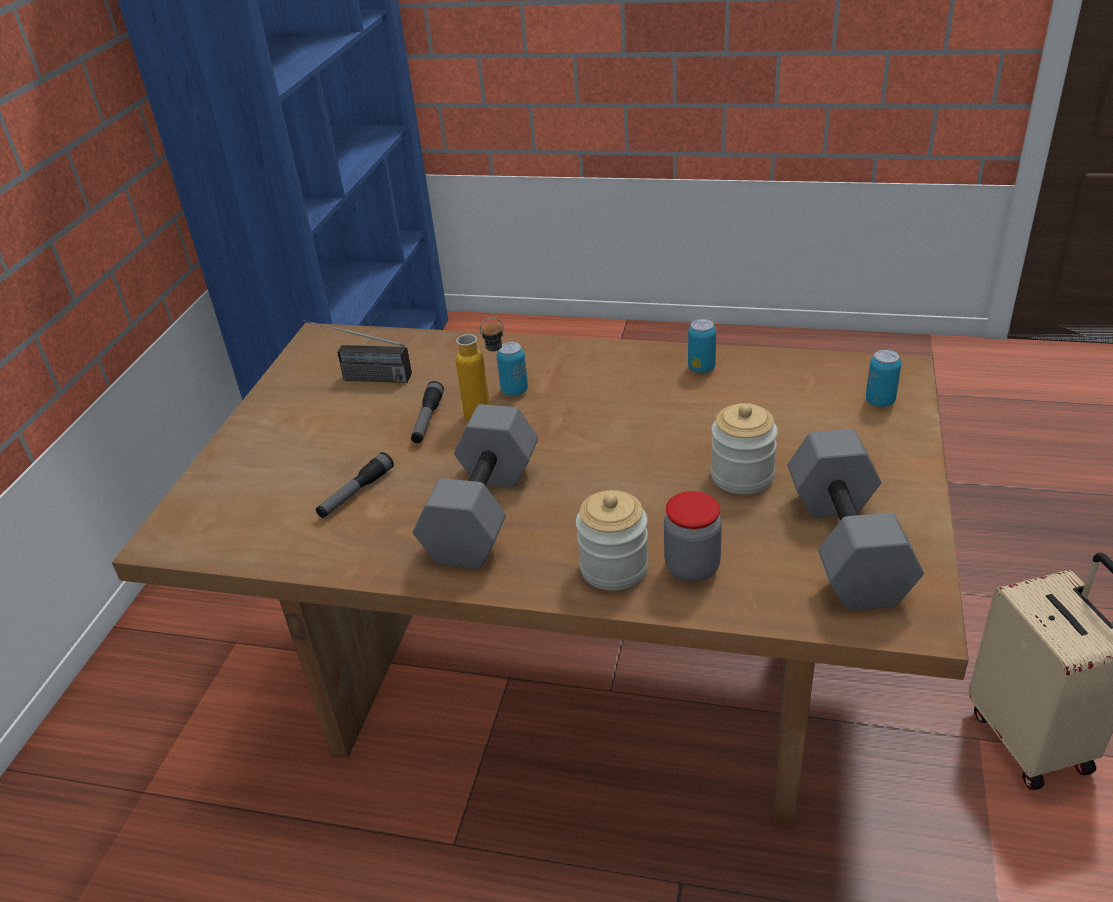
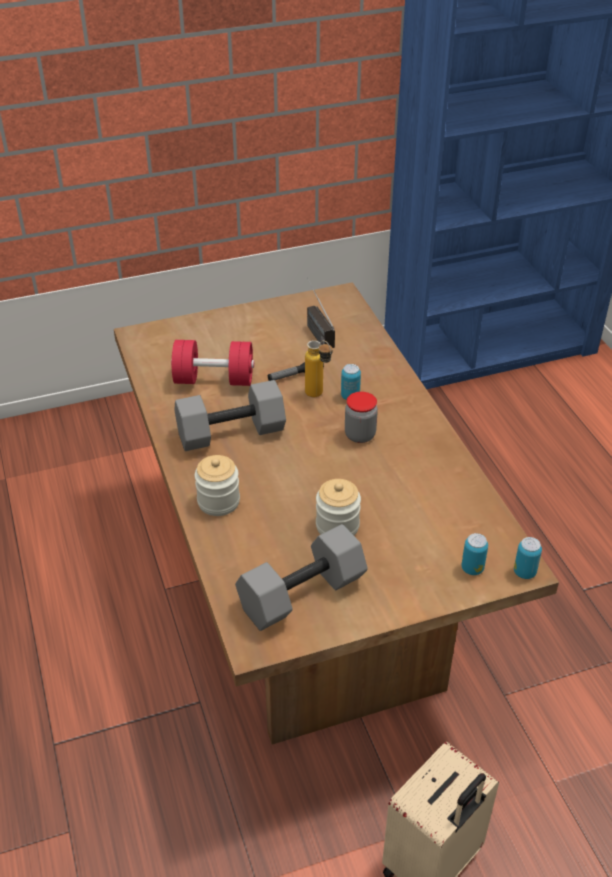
camera: 55 degrees right, 5 degrees up
(356, 493) = (214, 379): flashlight -> red dumbbell
(692, 568) = (238, 533): jar -> jar (360, 435)
(701, 368) = (442, 467): can -> can (524, 572)

